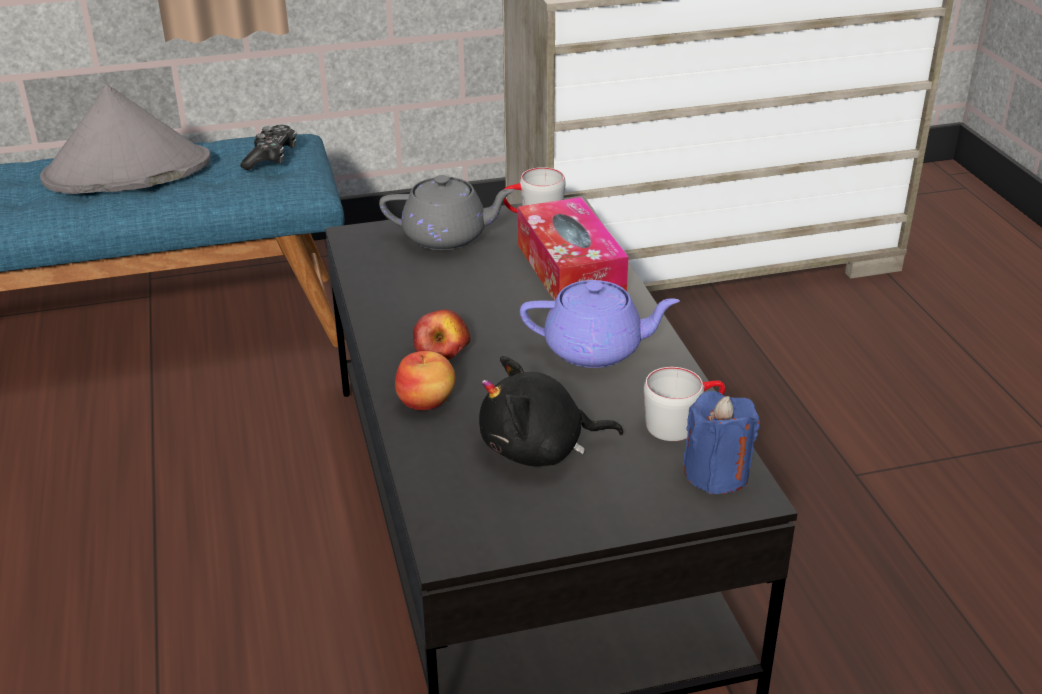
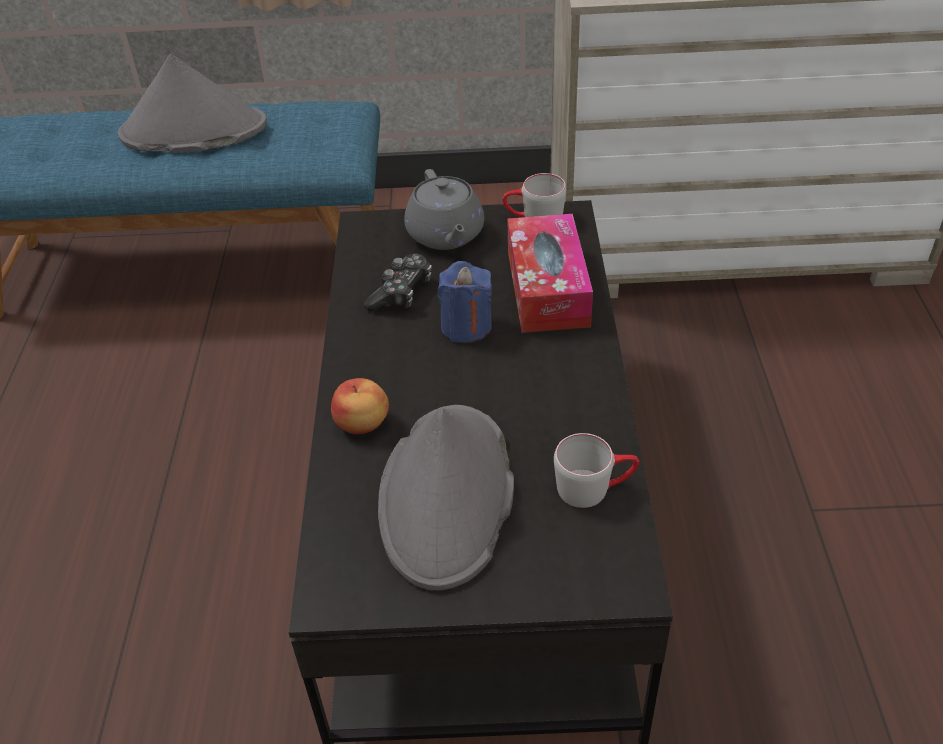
camera: 15 degrees right, 10 degrees up
(271, 158) = (320, 128): game controller -> game controller (401, 293)
(442, 349) = (397, 365): apple -> none
(447, 237) = (446, 235): grey teapot -> grey teapot turned 60 degrees clockwise
(539, 449) = (447, 496): black plush toy -> grey hat
(596, 349) = (540, 386): purple teapot -> none
(716, 473) = (607, 554): blue candle -> blue candle (466, 326)

